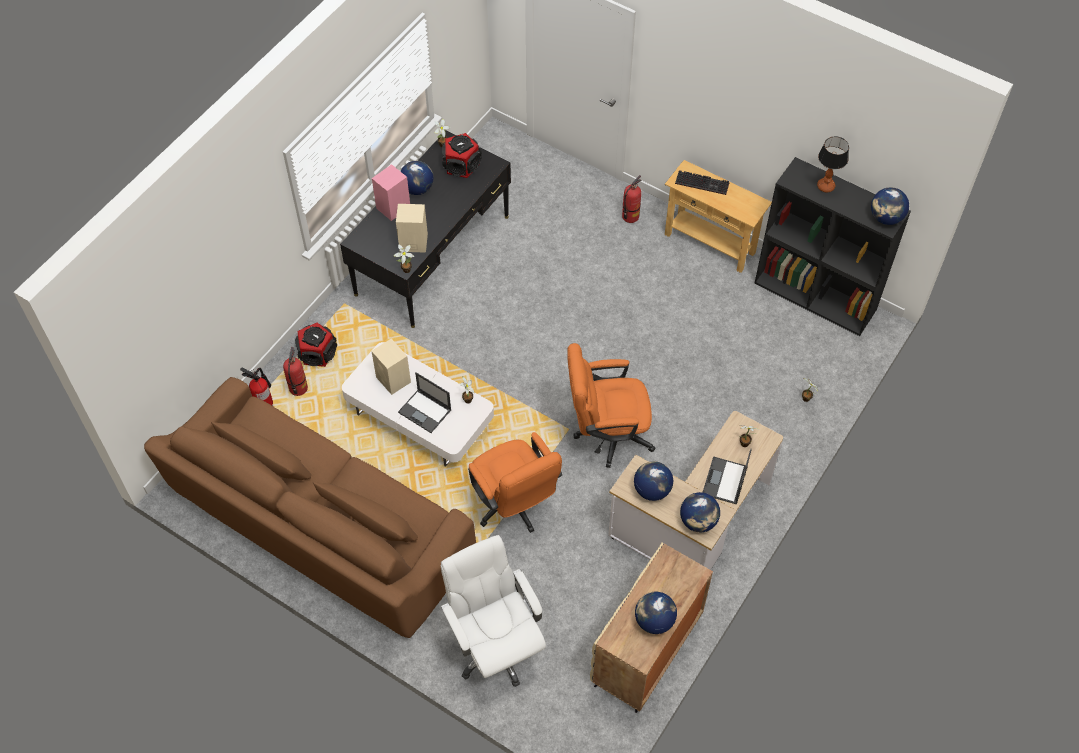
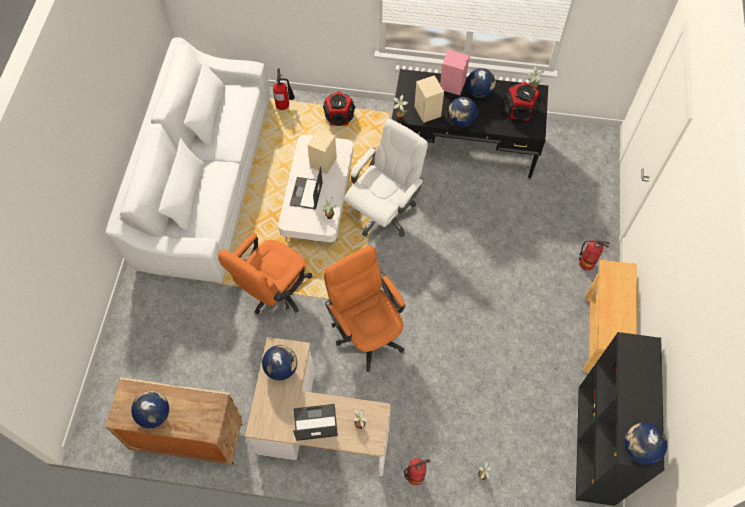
camera: 65 degrees right, 5 degrees up
(298, 388) = (305, 118): fire extinguisher -> fire extinguisher (415, 476)
(319, 525) = (204, 180): brown sofa -> white sofa
(495, 646) = (153, 328): white office chair -> white office chair (384, 212)
(698, 521) = (266, 416): globe -> globe (461, 121)
(703, 183) = (620, 289): keyboard -> none
(825, 186) = (642, 377): table lamp -> none

